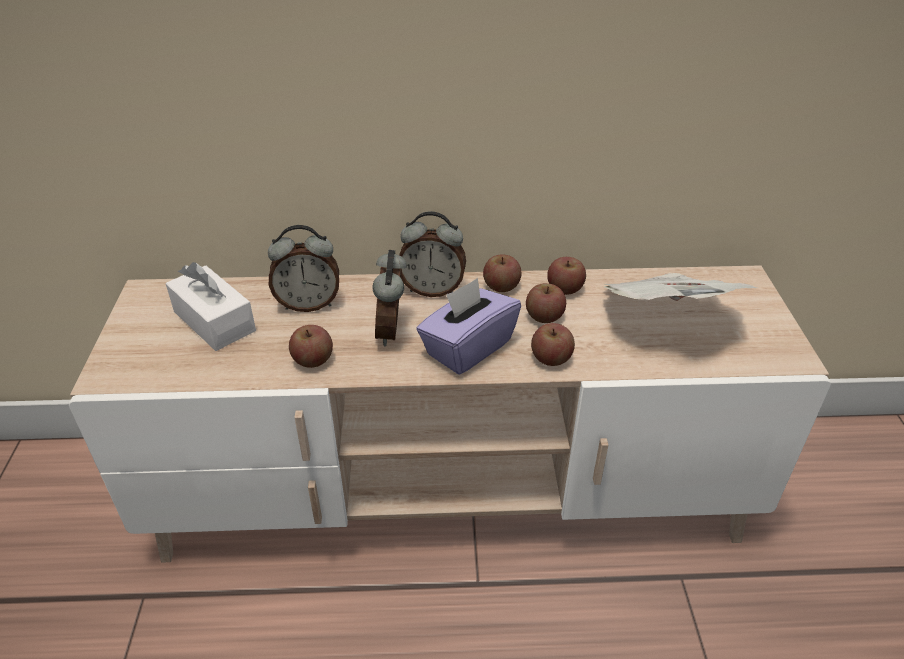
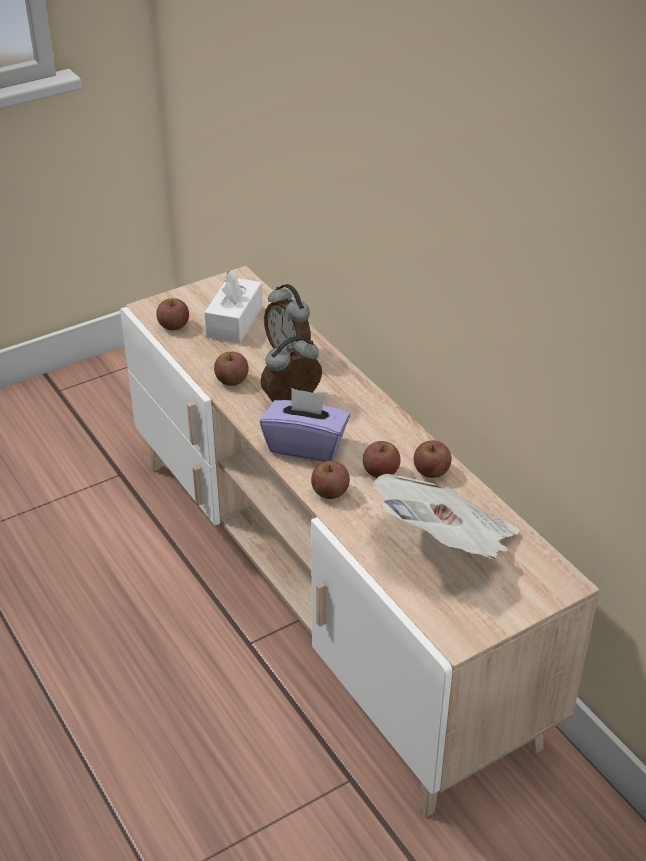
camera: 60 degrees right, 0 degrees up
(432, 289) = (361, 401): alarm clock -> none
(501, 286) = (400, 435): apple -> apple (173, 325)

